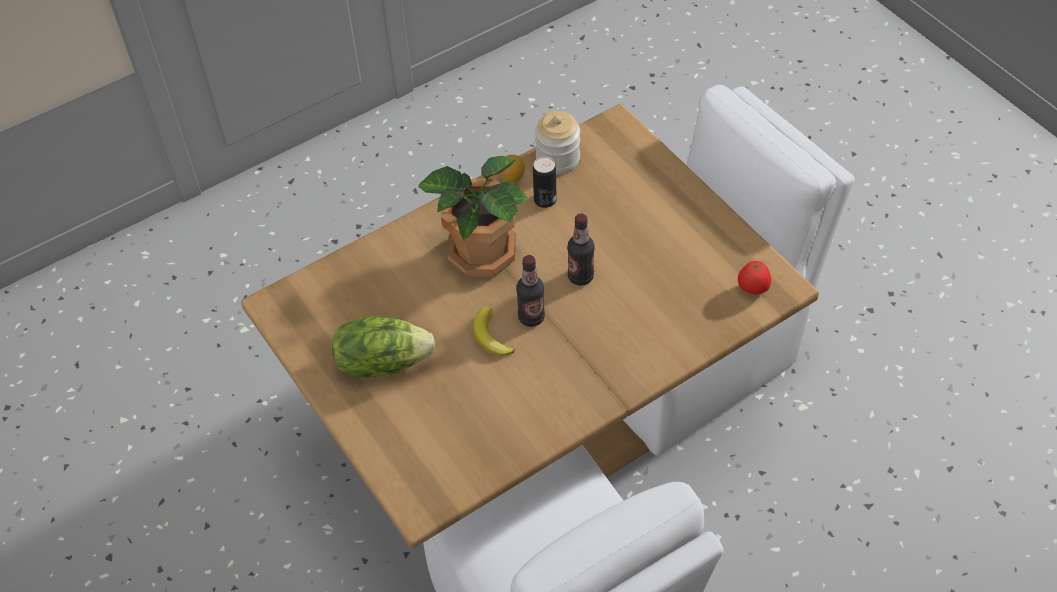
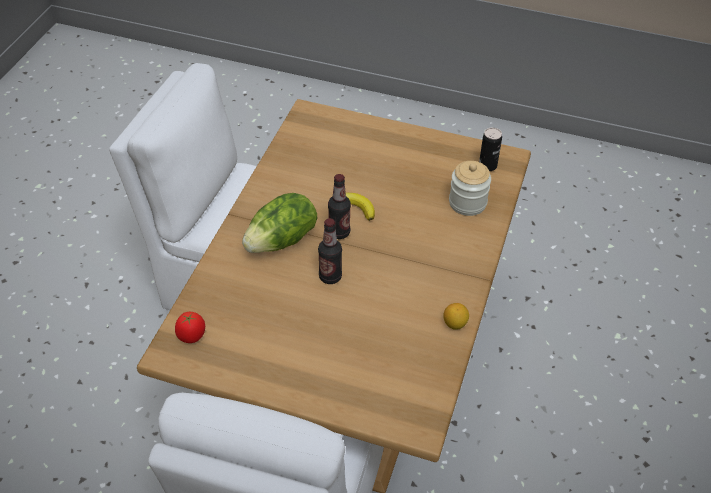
camera: 140 degrees right, 5 degrees down
(382, 362) = (405, 161): lettuce -> lettuce (282, 240)
(481, 252) = (417, 255): potted plant -> none
(545, 200) = (411, 320): can -> can (487, 166)
(558, 159) = (436, 361): jar -> jar (467, 203)

